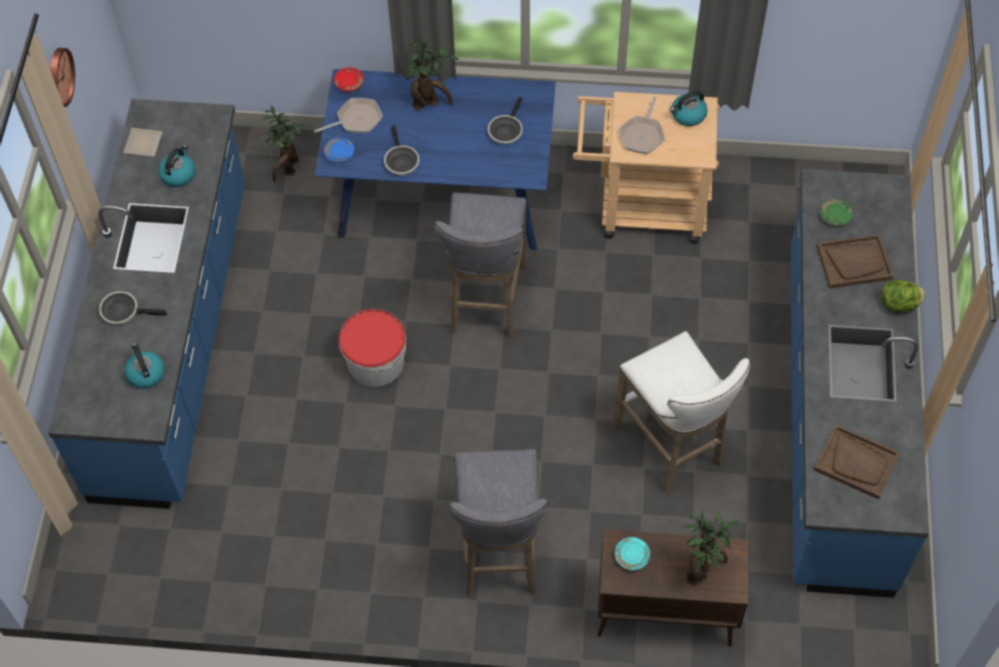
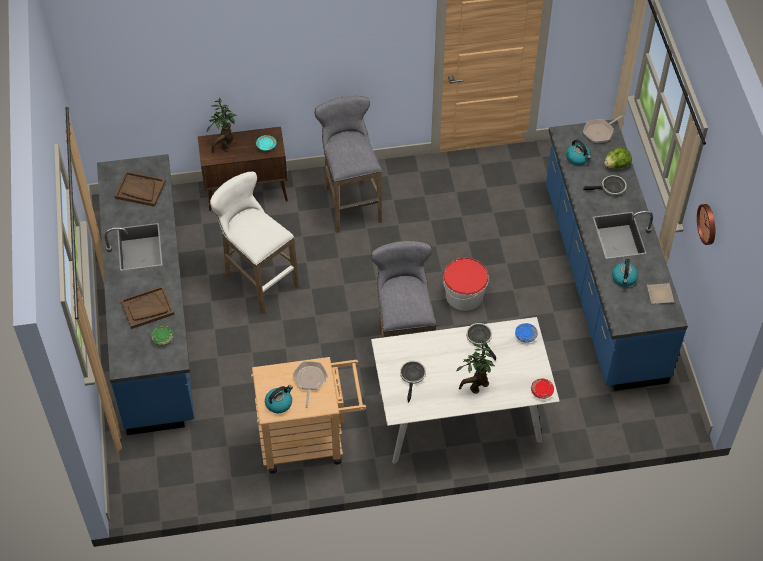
camera: 165 degrees right, 5 degrees down
(288, 168) = (582, 417): potted plant -> none
(356, 120) = (524, 363): frying pan -> frying pan (600, 132)
(441, 200) = (460, 415): blue dining table -> white dining table
(899, 304) = (116, 287): lettuce -> lettuce (616, 165)

